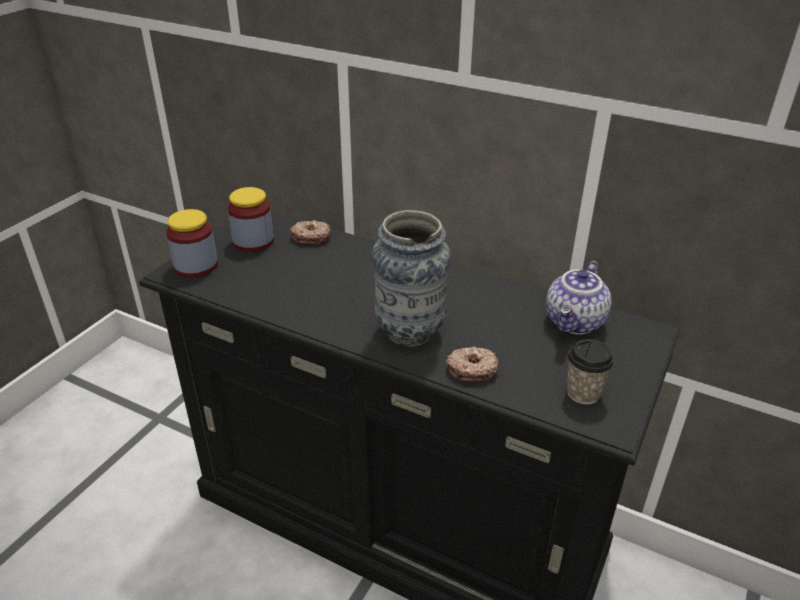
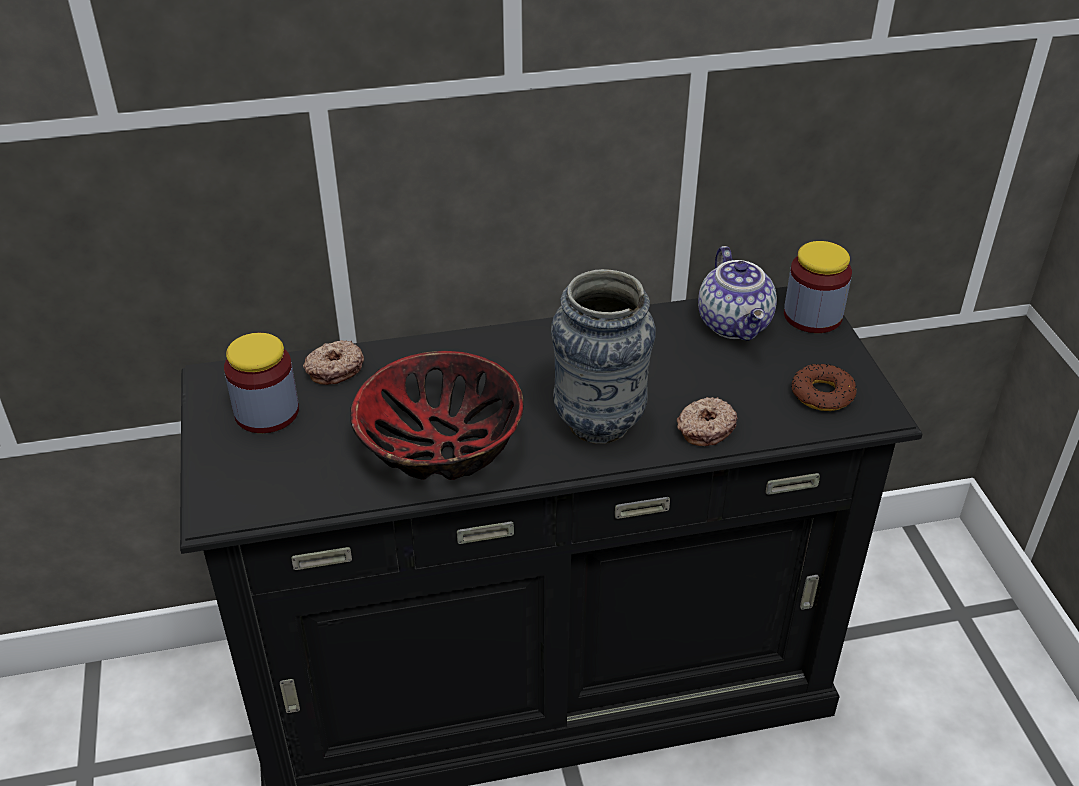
camera: 40 degrees left, 5 degrees up
(196, 266) = (237, 484): jar -> jar (812, 316)
(309, 297) = (439, 445): none -> bowl
(583, 393) = (822, 394): cup -> donut

